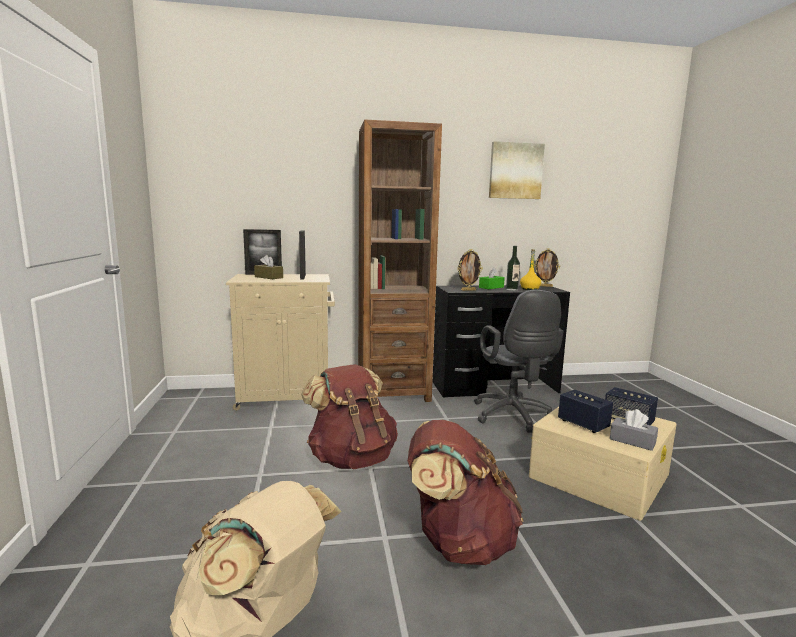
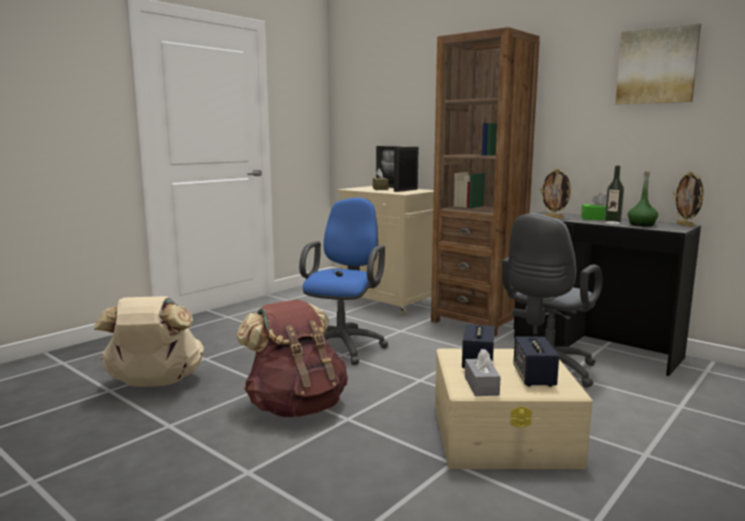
camera: 50 degrees right, 0 degrees up
(351, 458) = (344, 346): brown backpack -> blue office chair
(530, 289) = (641, 224): yellow bottle -> green bottle

